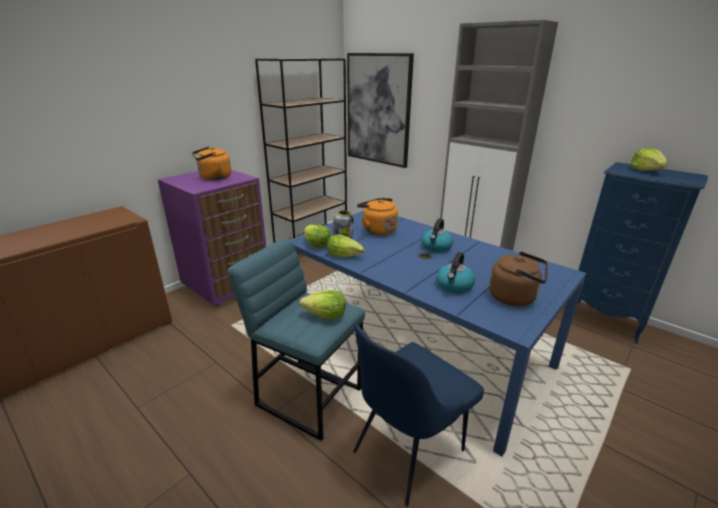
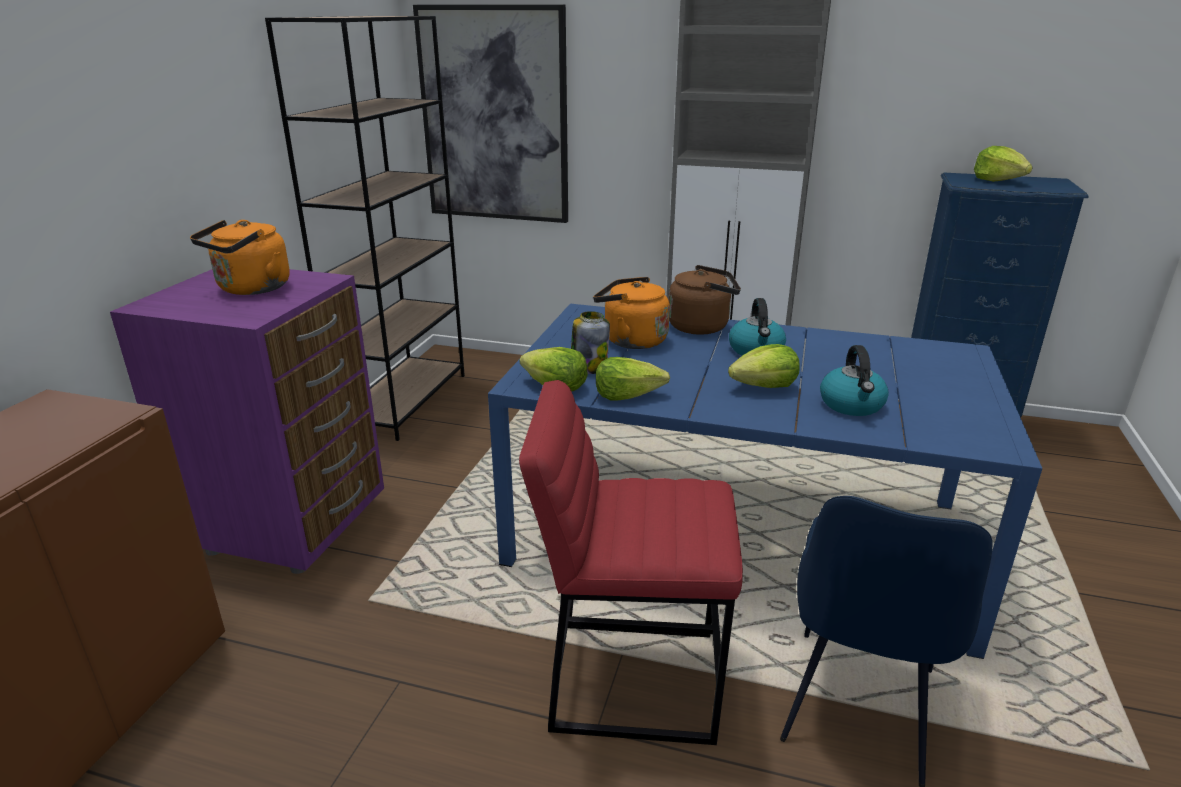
camera: 25 degrees left, 0 degrees up
(307, 396) = (629, 679): blue stool -> red stool
(325, 315) = (688, 508): lettuce -> lettuce (765, 386)
(515, 297) = (948, 402): brown kettle -> brown kettle (702, 326)

